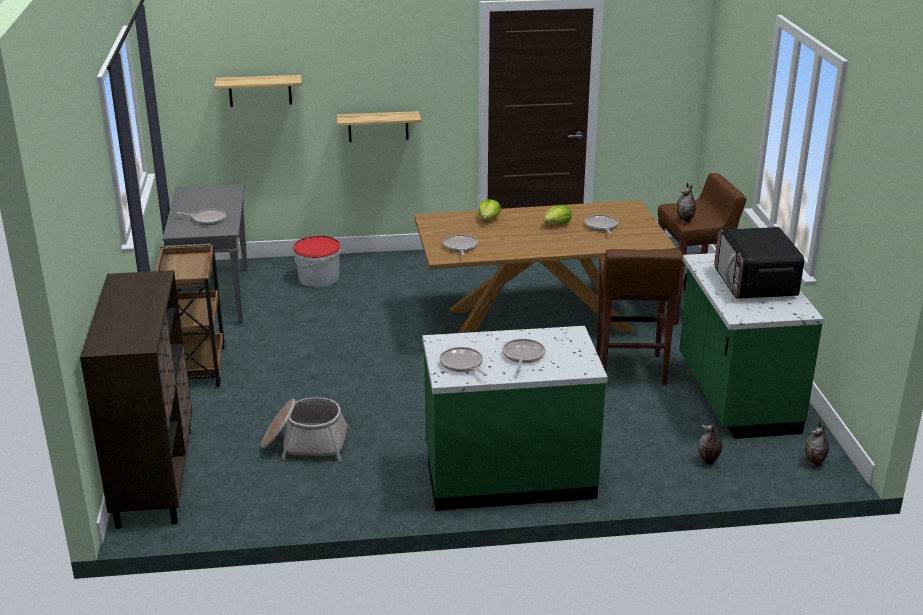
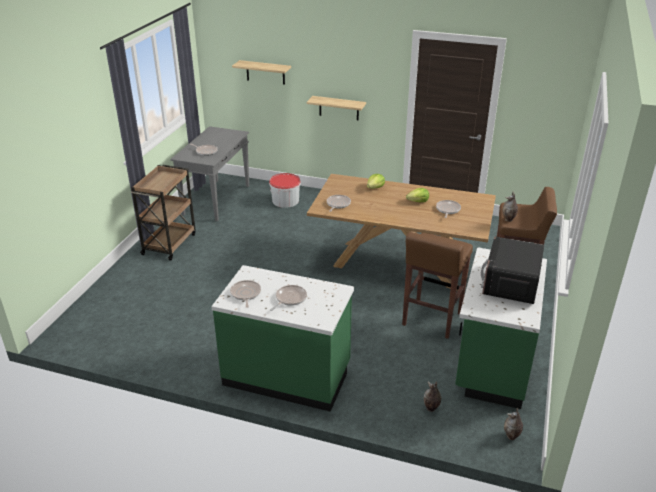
camera: 25 degrees right, 5 degrees up
(155, 476) = (90, 309): brown cabinet -> none
(305, 443) = (186, 312): basket -> none

